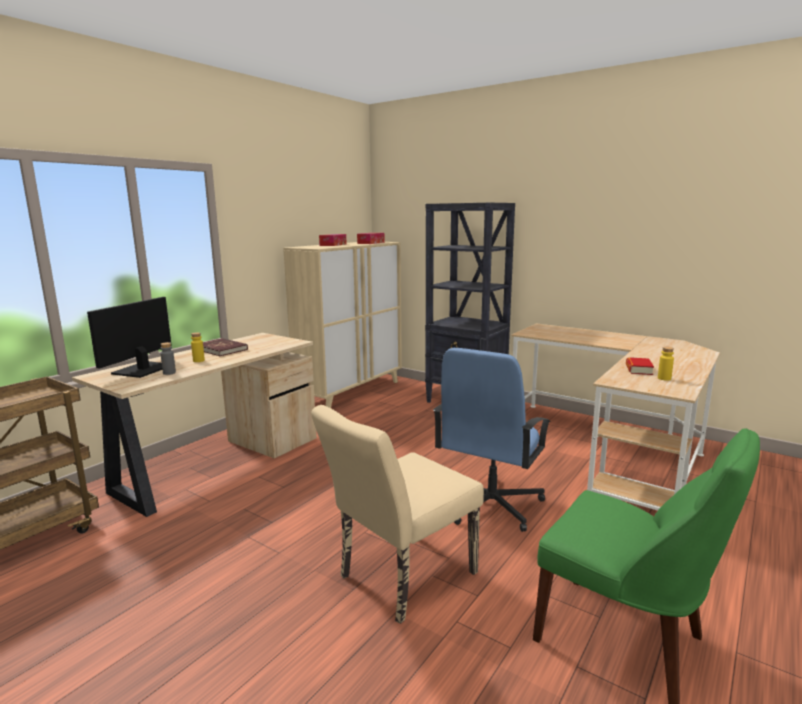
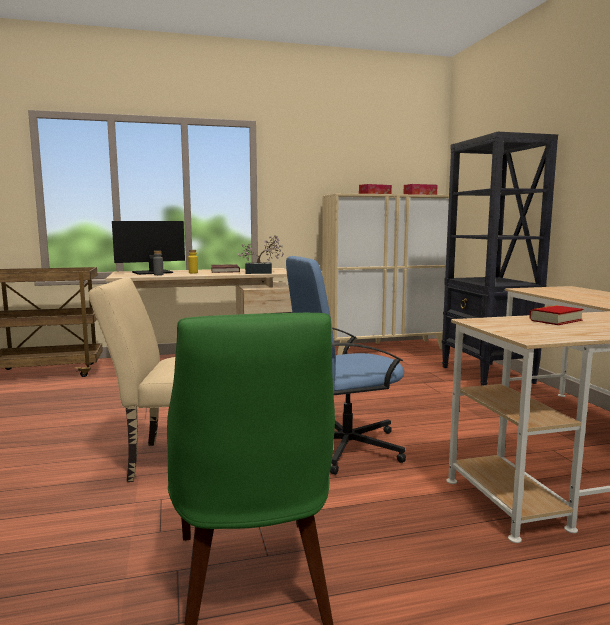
camera: 40 degrees right, 5 degrees down
(276, 346) = (262, 273): none -> potted plant
(664, 378) = (561, 329): yellow bottle -> none

